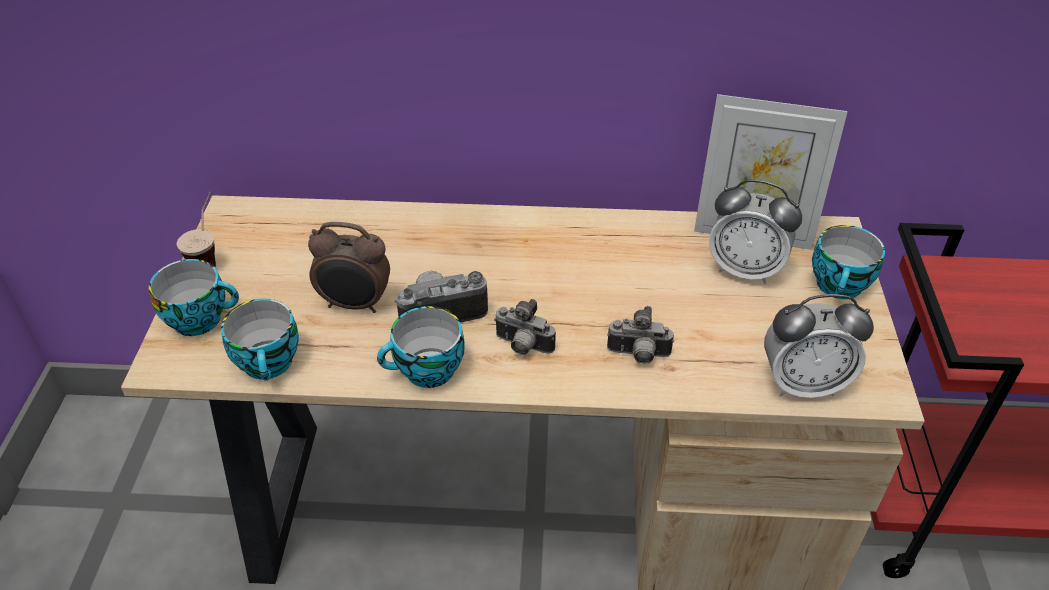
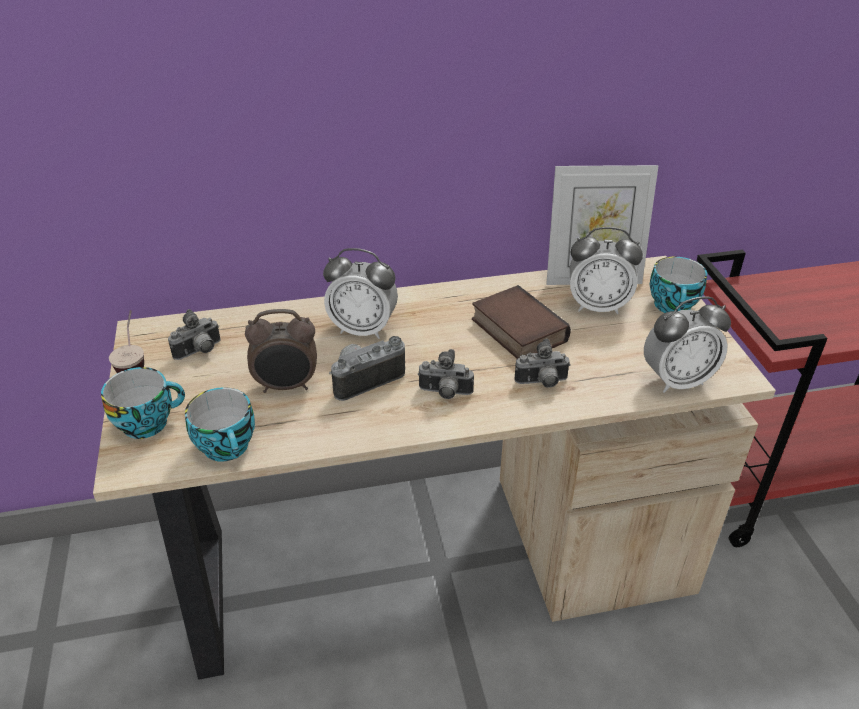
camera: 15 degrees left, 5 degrees down
(280, 247) = (199, 352): none -> camera
(427, 372) = (372, 428): cup -> none
(462, 251) = (363, 329): none -> alarm clock
(634, 283) = (516, 330): none -> book

